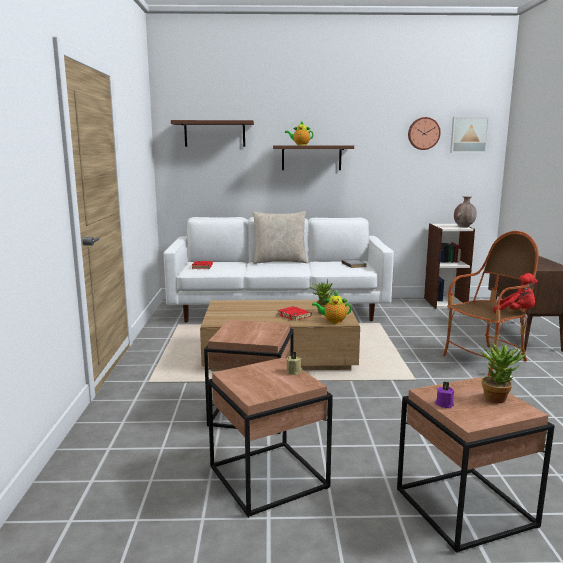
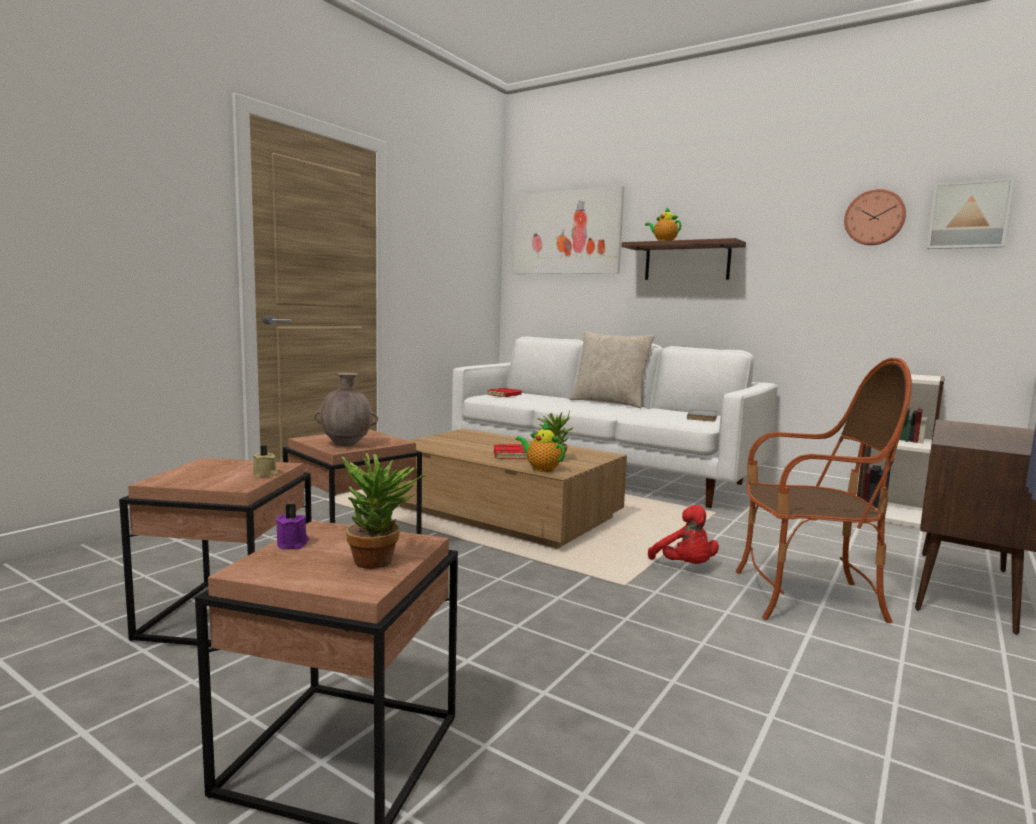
camera: 35 degrees right, 5 degrees down
(214, 134) = (567, 233): brown shelf -> picture
(464, 227) = (927, 378): brown vase -> brown vase (346, 445)
(516, 312) = (857, 514): red plush toy -> red plush toy (685, 567)

